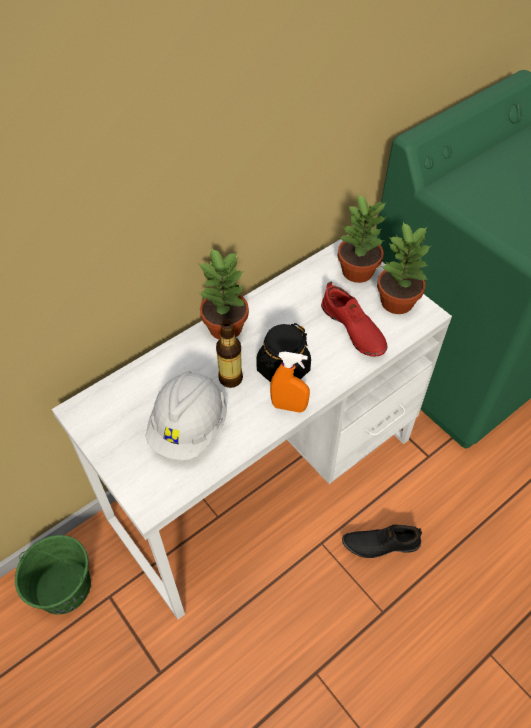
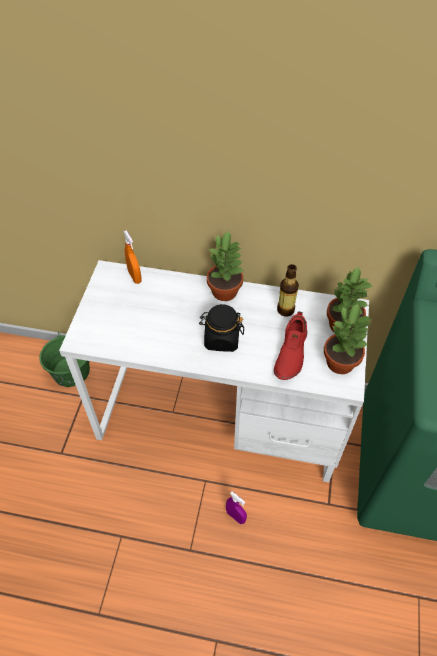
camera: 50 degrees right, 0 degrees up
(189, 428) = (140, 323): white hard hat -> none
(230, 378) = (190, 319): bottle -> bottle (285, 310)
(289, 406) = (198, 359): orange spray bottle -> orange spray bottle (135, 277)
(380, 543) = (235, 516): black shoe -> purple spray bottle

